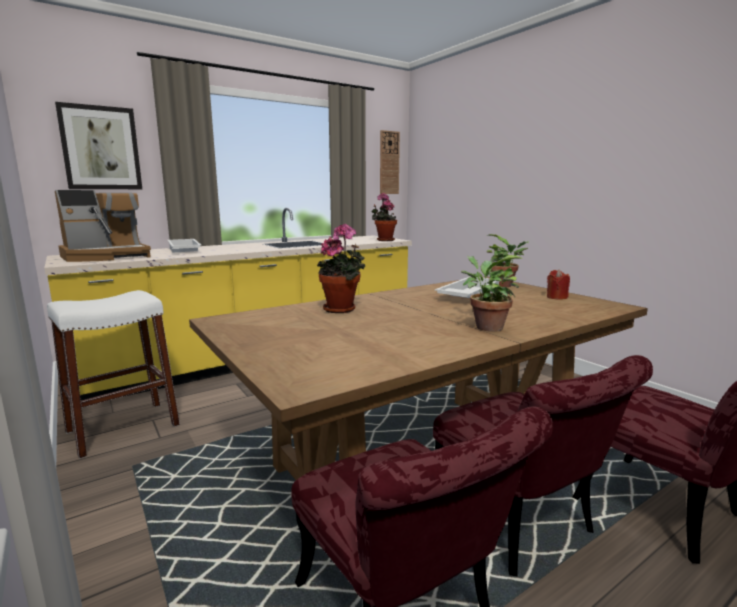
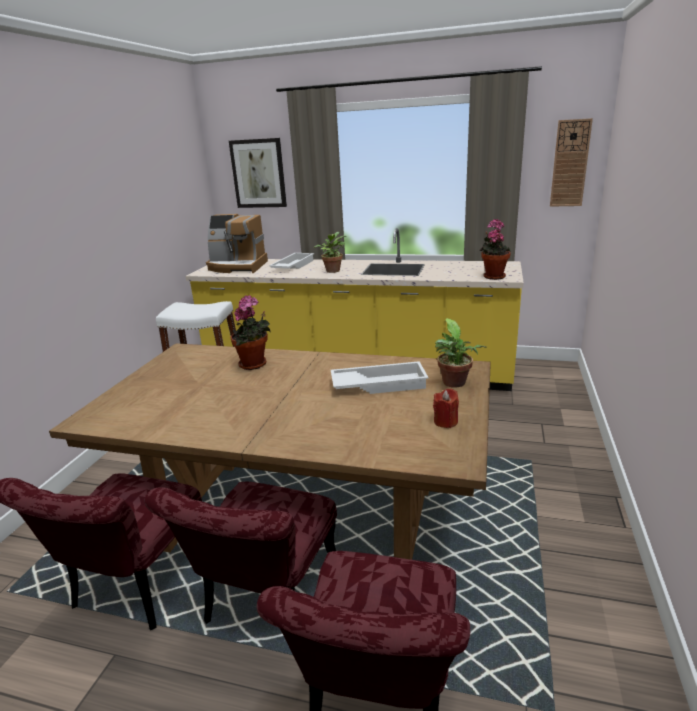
camera: 50 degrees right, 10 degrees up
(485, 327) = (272, 426): potted plant -> potted plant (333, 270)

